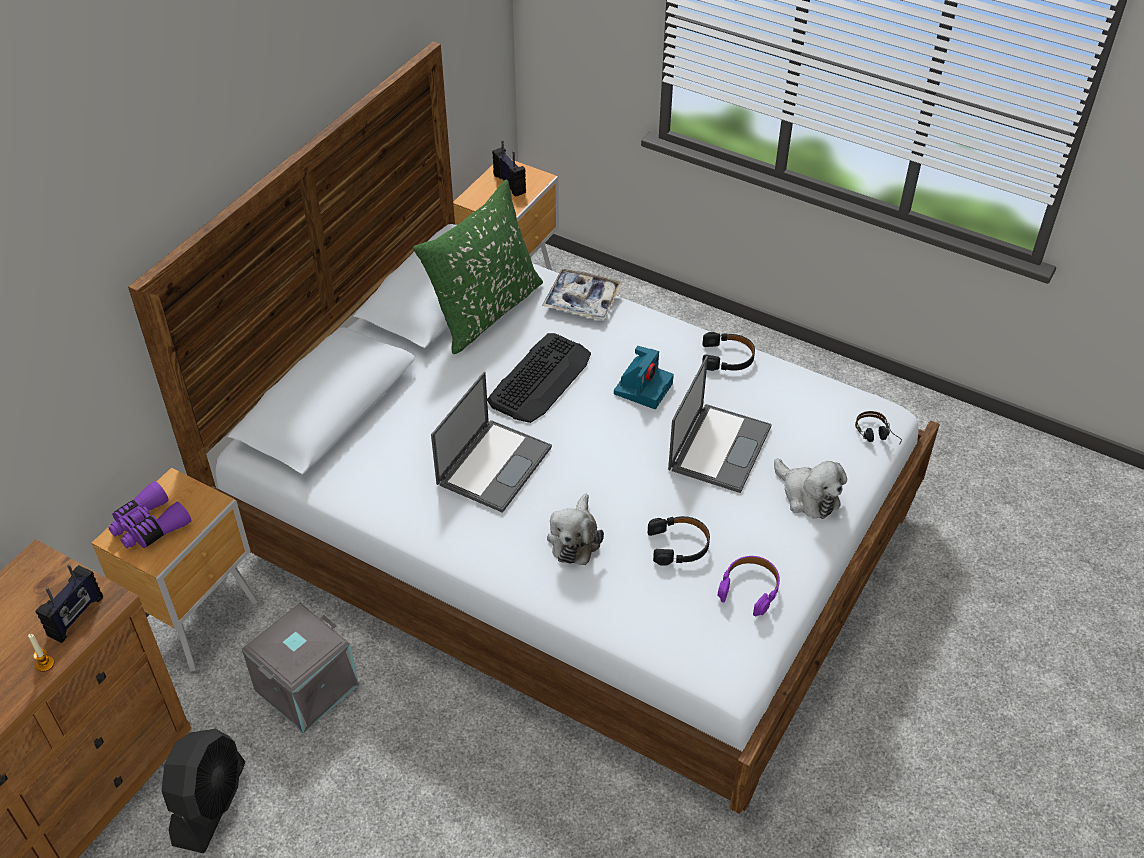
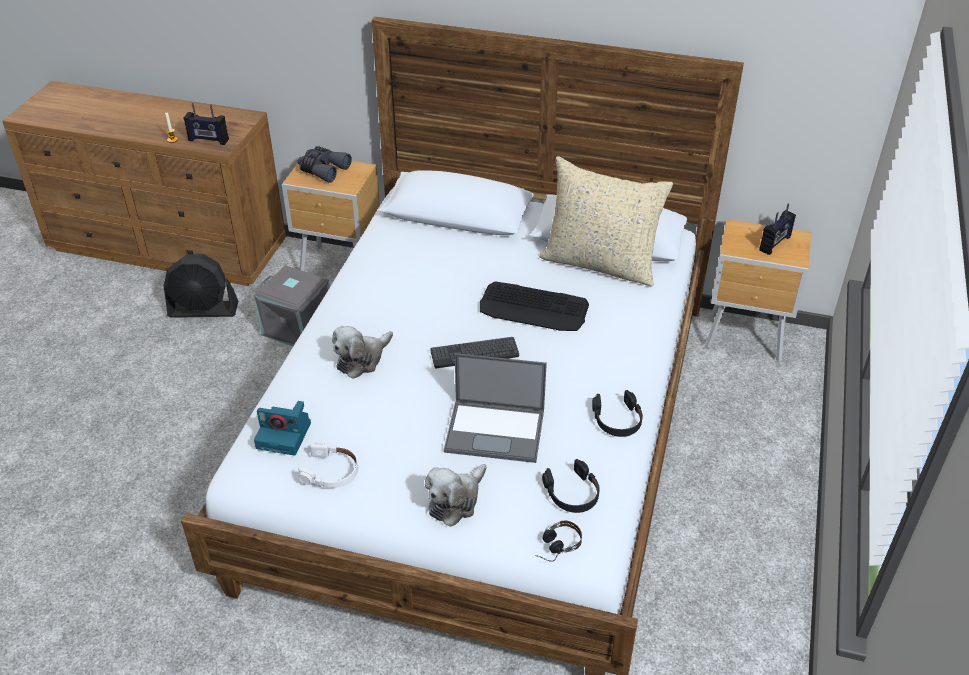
camera: 75 degrees right, 5 degrees down
(149, 526) = (323, 169): purple binoculars -> grey binoculars
(485, 311) = (600, 263): green pillow -> beige pillow
(494, 464) = (426, 302): laptop -> none
(575, 538) = (362, 359): plush toy -> plush toy turned 45 degrees counterclockwise
(582, 300) = (644, 314): tray -> none
(599, 440) = (474, 353): none -> keyboard
(643, 387) = (551, 370): camera -> camera (285, 435)
(679, 545) = (367, 418): black headphones -> black headphones (572, 493)
(750, 588) = (331, 472): purple headphones -> white headphones

